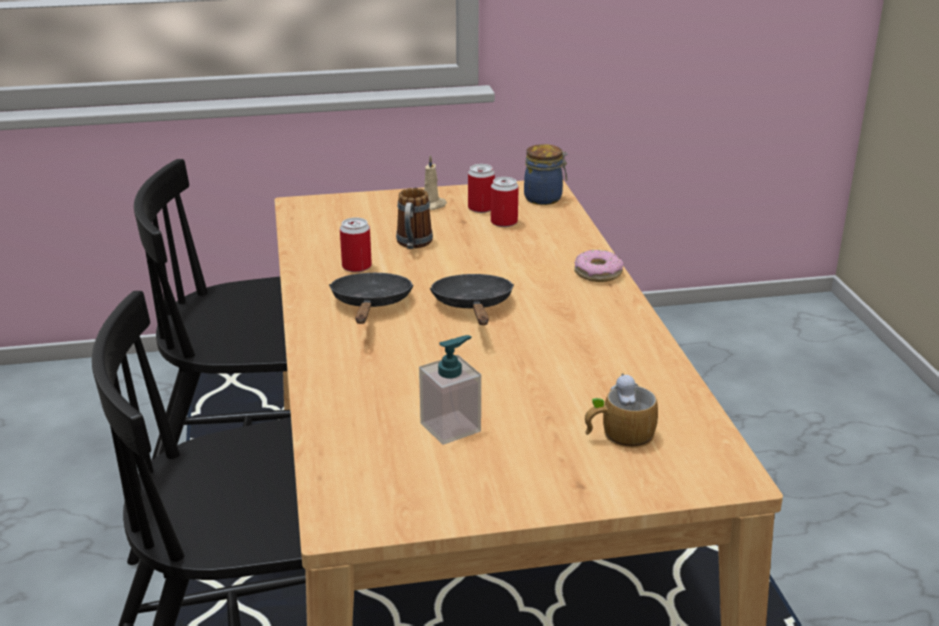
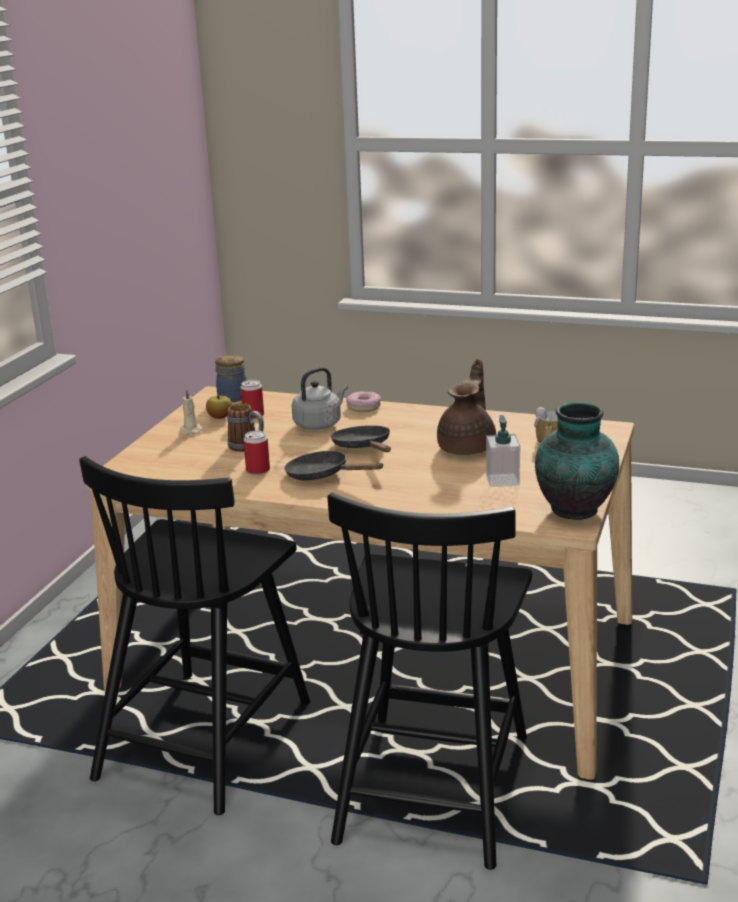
camera: 60 degrees left, 5 degrees down
(389, 514) = (576, 511): none -> vase
(473, 306) = (364, 447): black frying pan -> black frying pan turned 45 degrees clockwise
(481, 208) = (220, 417): can -> apple
(517, 263) = (319, 424): none -> grey kettle
(538, 375) = (468, 447): none -> brown teapot

